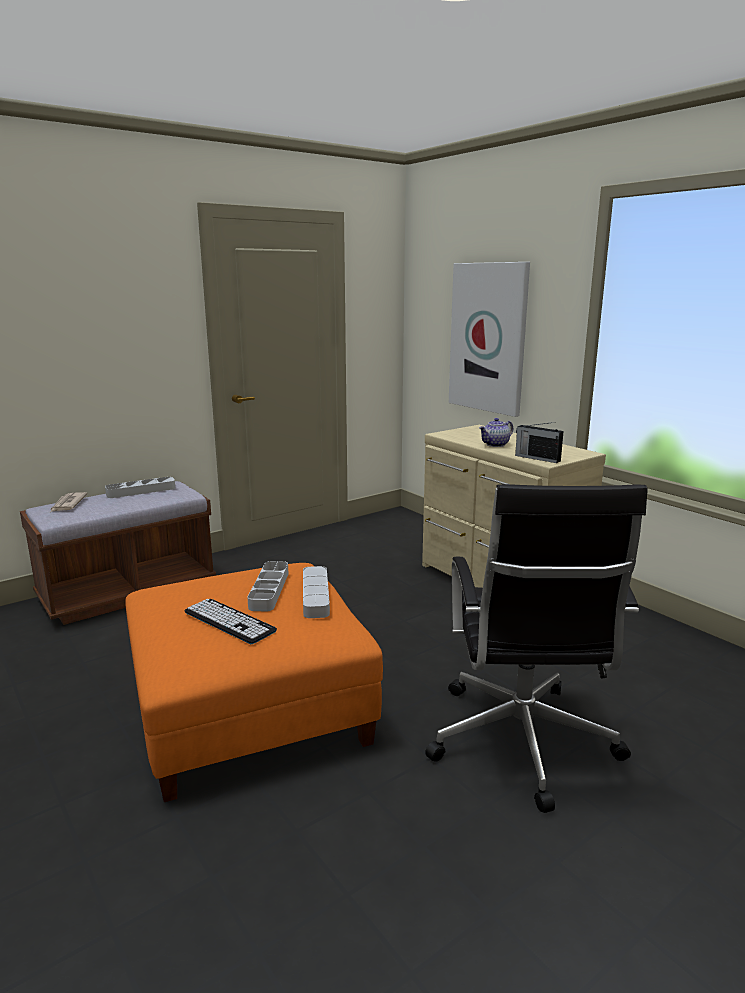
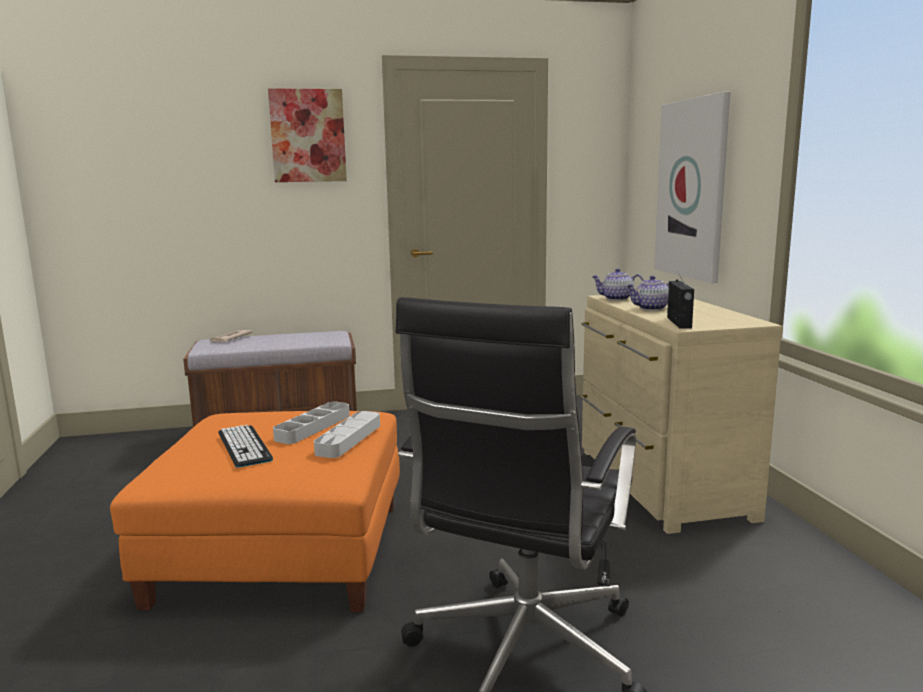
camera: 25 degrees right, 5 degrees down
(128, 284) = (308, 136): none -> picture
(141, 491) = (300, 334): grey tray -> none
(454, 436) = (616, 299): none -> teapot
(536, 458) = (679, 322): radio -> radio turned 150 degrees counterclockwise

